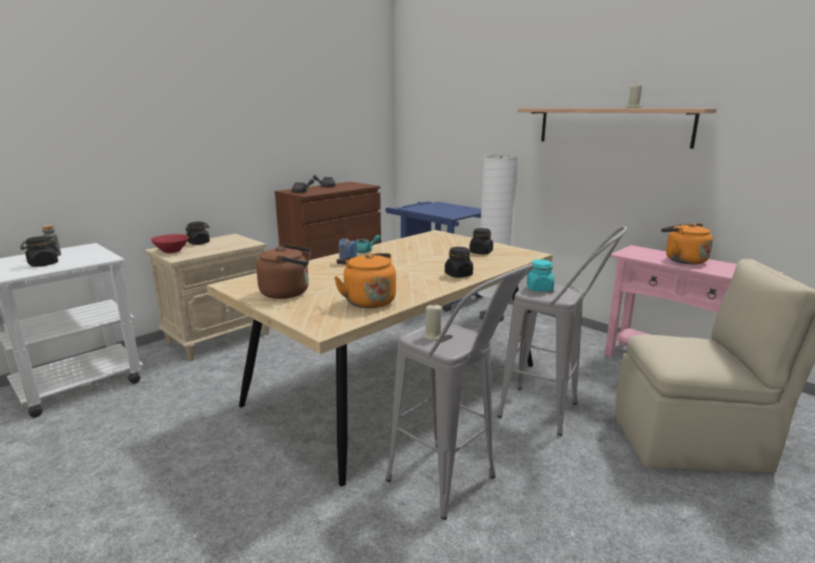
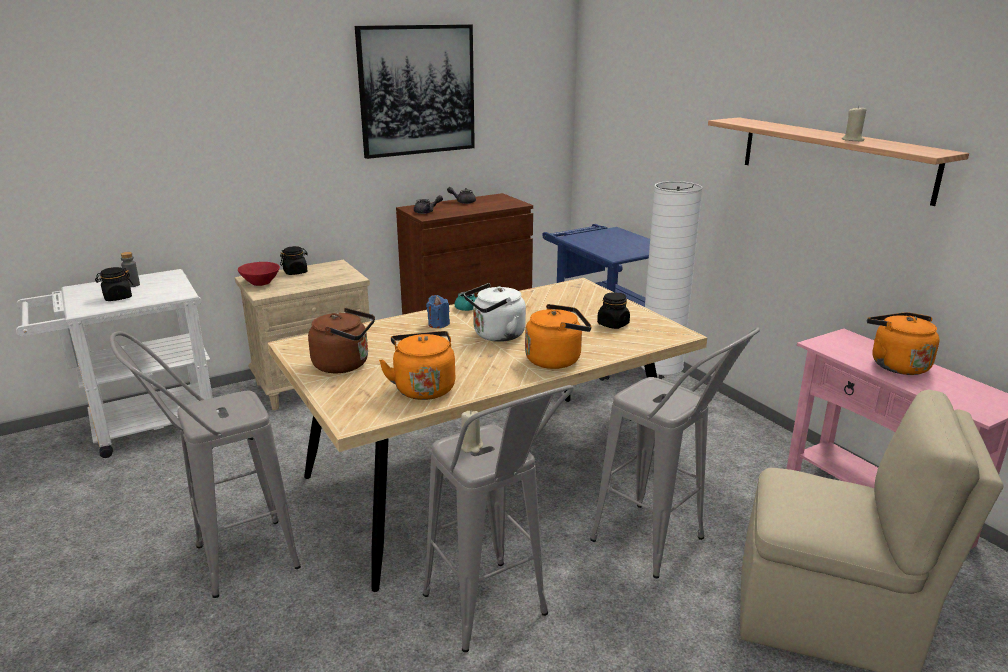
camera: 15 degrees right, 5 degrees up
(195, 486) = (229, 563): none -> grey stool
(286, 99) = (417, 90): none -> picture
(399, 265) = (496, 335): none -> white kettle
(458, 275) = (556, 359): black jar -> orange kettle
(539, 288) = (650, 391): turquoise jar -> none

